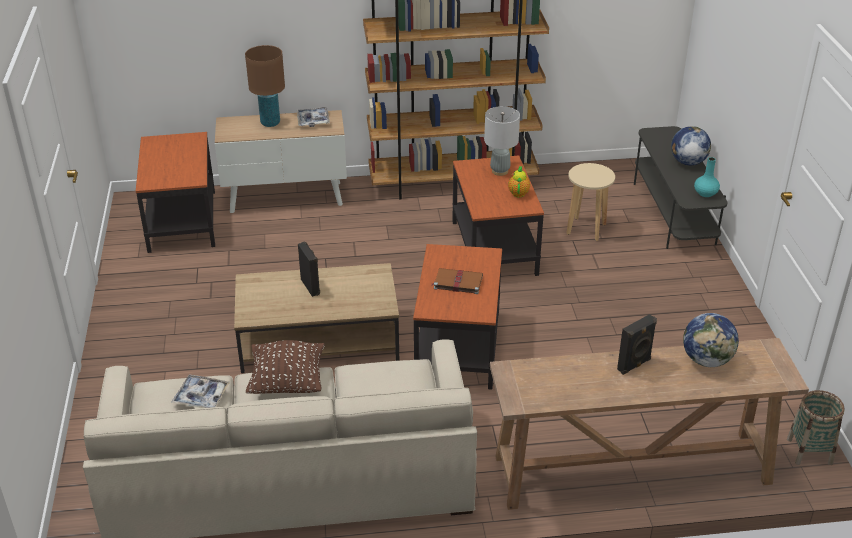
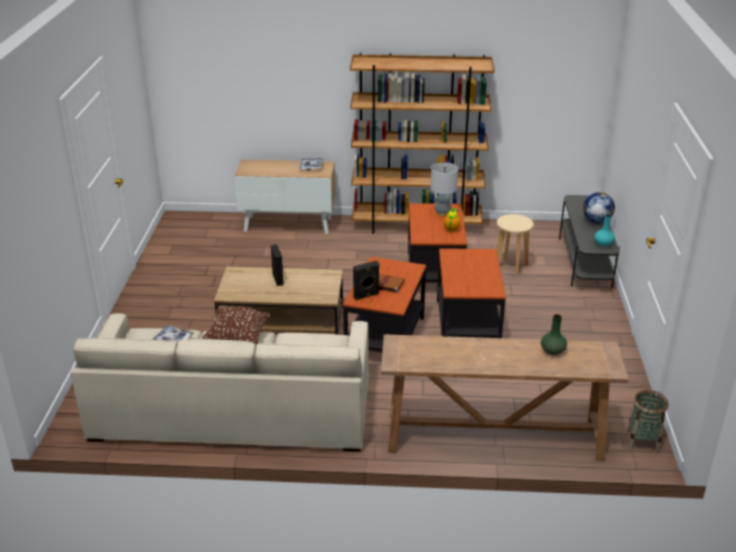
camera: 10 degrees right, 5 degrees down
(182, 221) = (208, 233): side table -> side table (467, 325)
(270, 123) = (279, 166): brown table lamp -> none
(634, 365) = (494, 348): black speaker -> black speaker (366, 296)
(707, 360) = (553, 351): globe -> green vase

